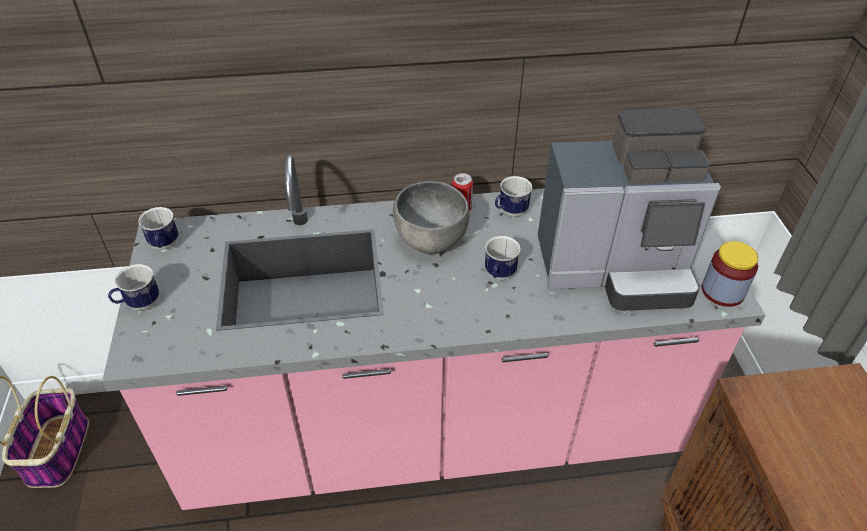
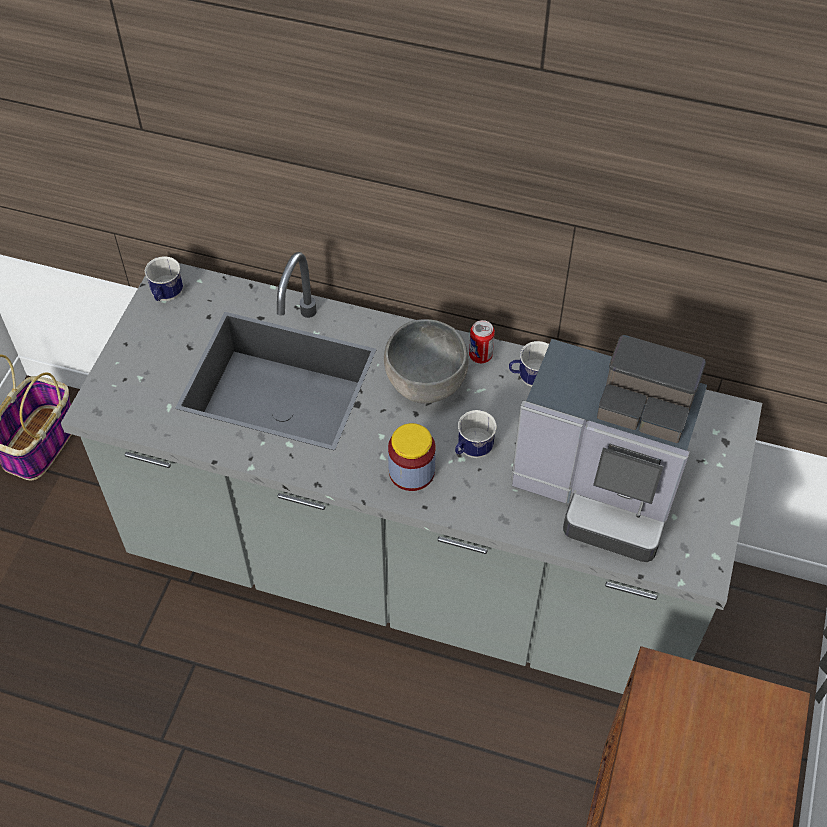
camera: 25 degrees right, 10 degrees up
(139, 305) = (119, 355): mug -> none
(432, 430) = (413, 570): pink counter -> grey counter
(722, 291) = (699, 558): jar -> jar (411, 471)

